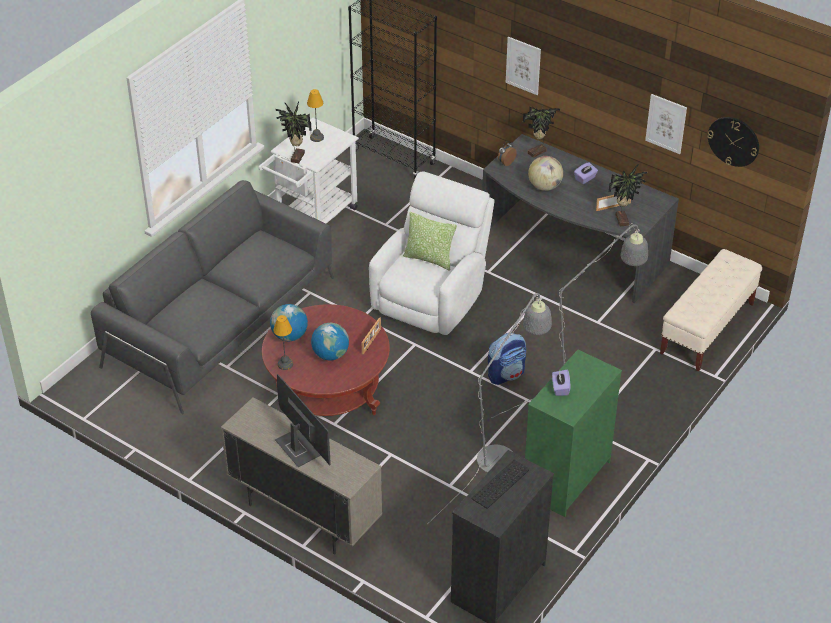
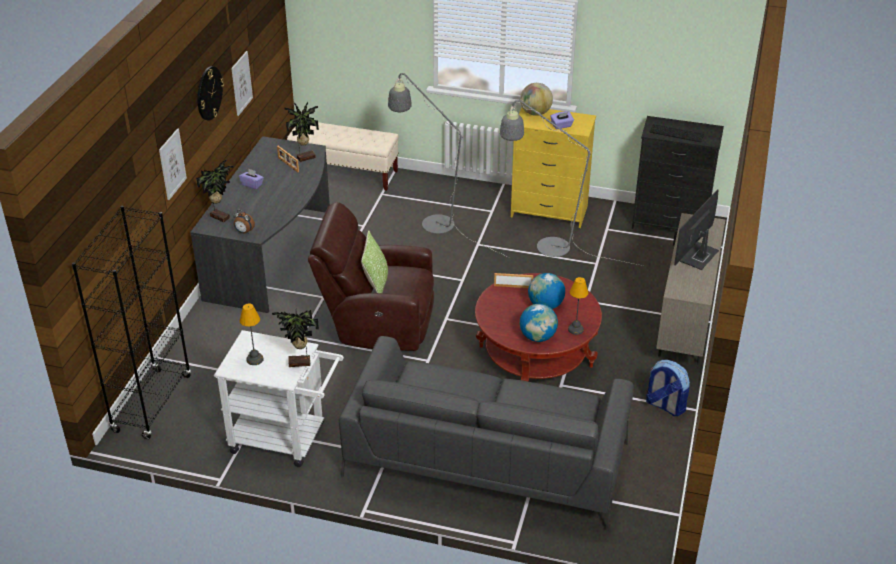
camera: 110 degrees left, 5 degrees down
(431, 298) = (377, 323): white armchair -> brown armchair
(506, 374) = (454, 260): backpack -> backpack (664, 405)
(545, 186) = (274, 204): globe -> globe (535, 113)
(566, 478) = (549, 212): green dresser -> yellow dresser
(733, 141) = (266, 43): wall clock -> wall clock (209, 93)

